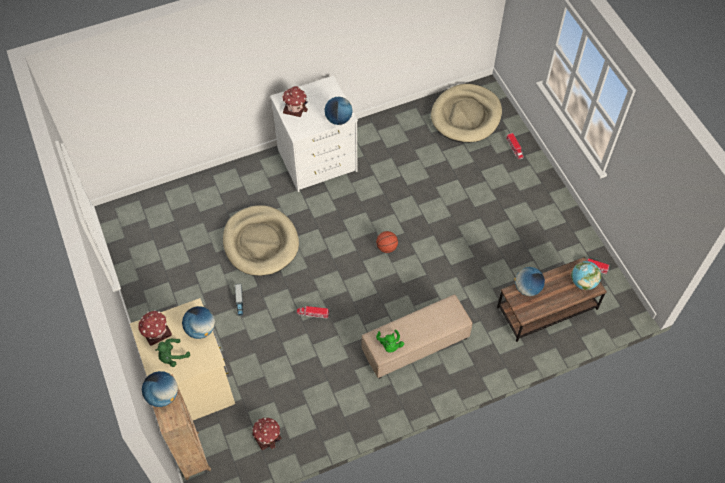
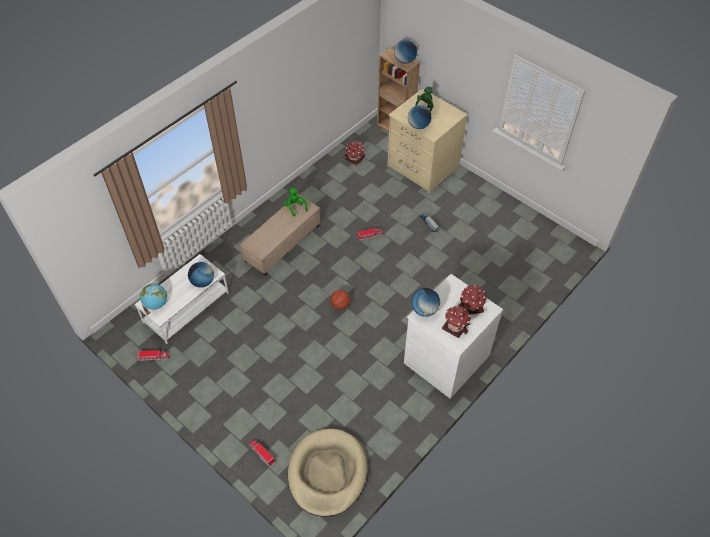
camera: 155 degrees right, 5 degrees down
(156, 332) = (445, 115): toy house -> toy house (455, 326)
(260, 242) = (444, 269): beige dog bed -> none
(547, 307) = (186, 308): brown coffee table -> white coffee table

